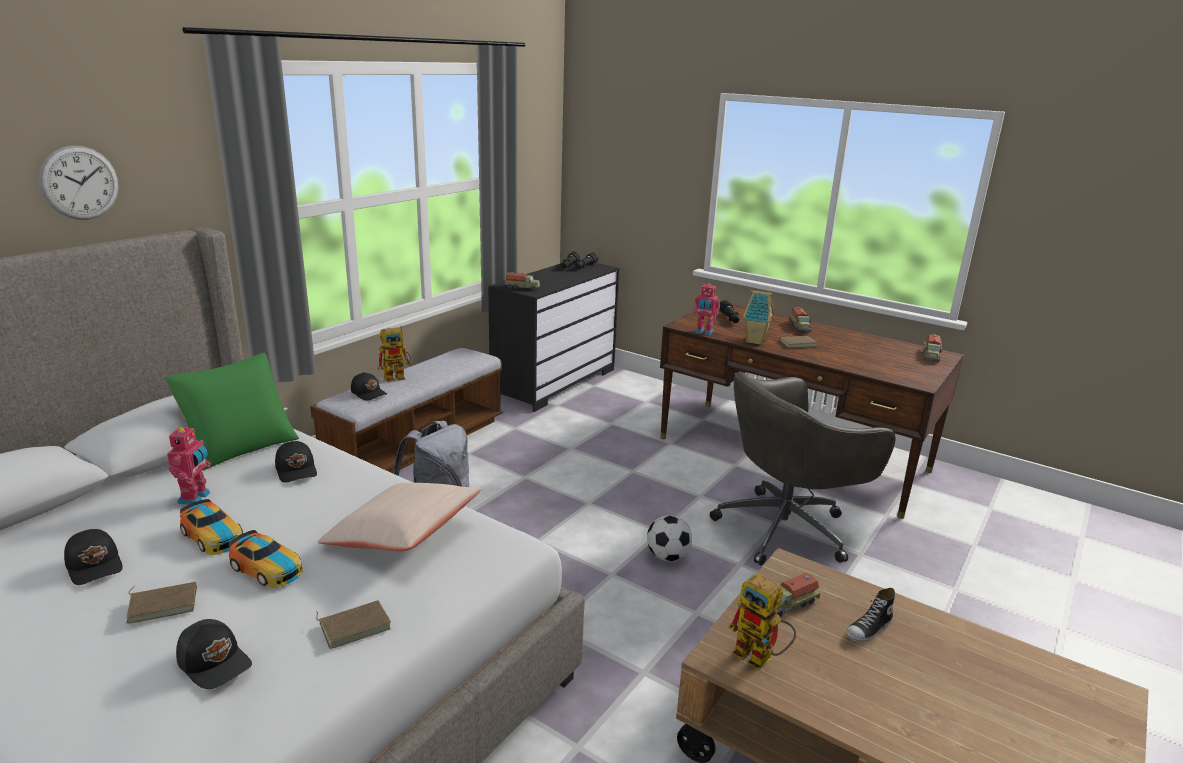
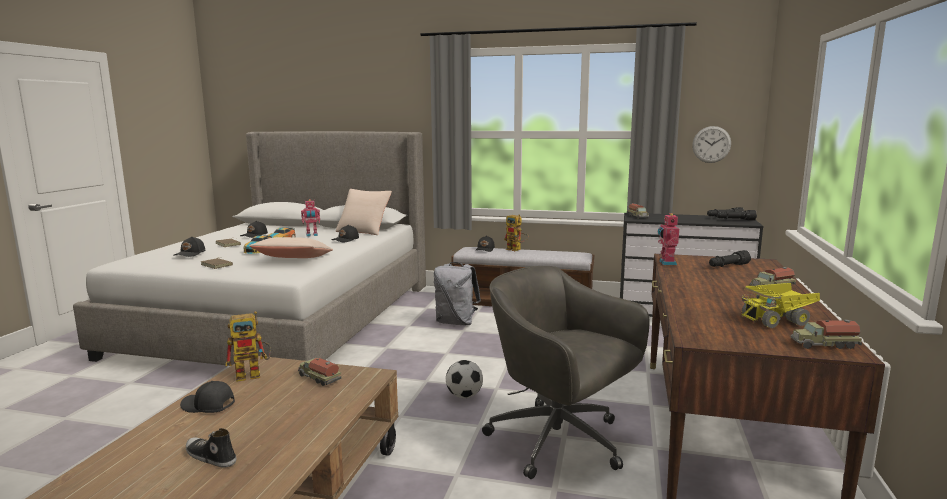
camera: 70 degrees right, 10 degrees down
(80, 183) = (376, 105): wall clock -> wall clock (711, 144)
(240, 444) = (364, 231): green pillow -> beige pillow
(756, 341) = (682, 277): toy house -> none
(760, 658) = (254, 374): toy robot -> toy robot turned 135 degrees counterclockwise
(797, 343) = (712, 289): brown book -> none
(855, 704) = (208, 405): none -> black cap
(869, 629) = (296, 408): shoe -> shoe (210, 457)
(880, 350) = (777, 320): none -> toy truck

